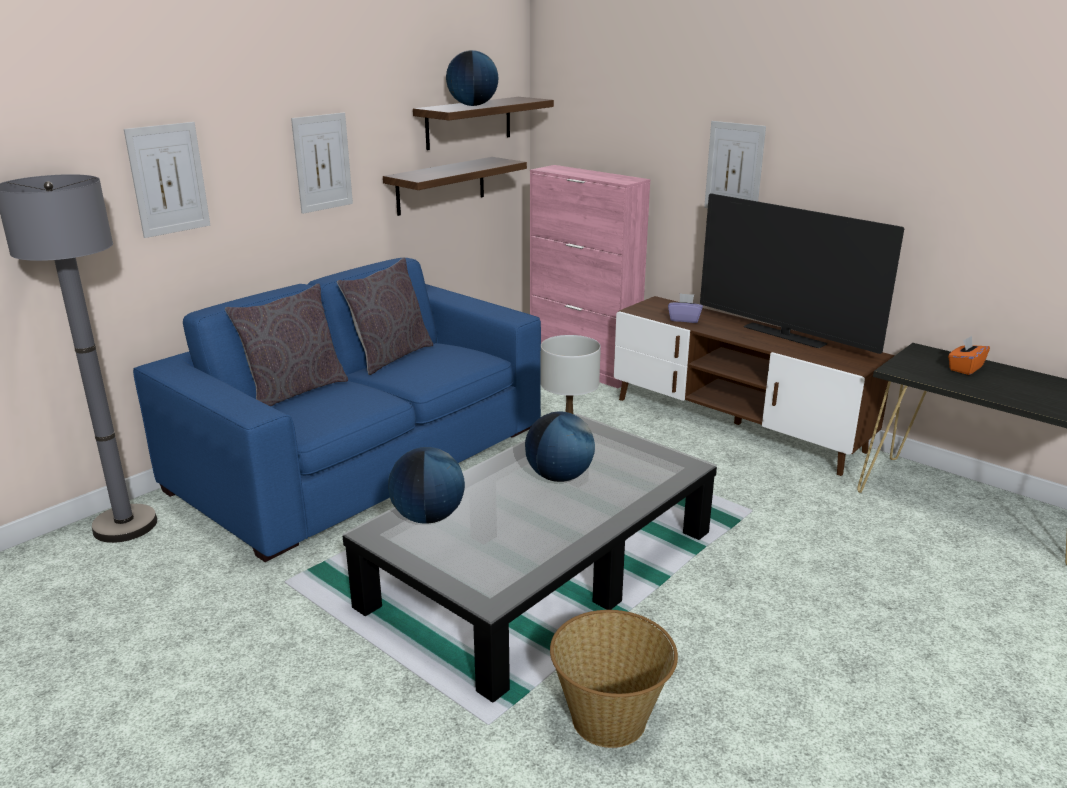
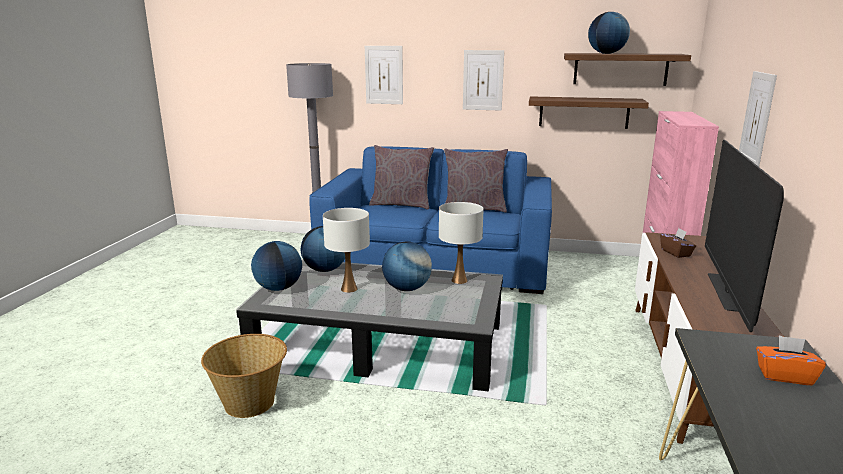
camera: 60 degrees right, 5 degrees down
(454, 570) = (278, 288): none -> globe
(518, 515) = (349, 289): none -> white table lamp
(684, 319) = (676, 253): purple tissue box -> brown tissue box

